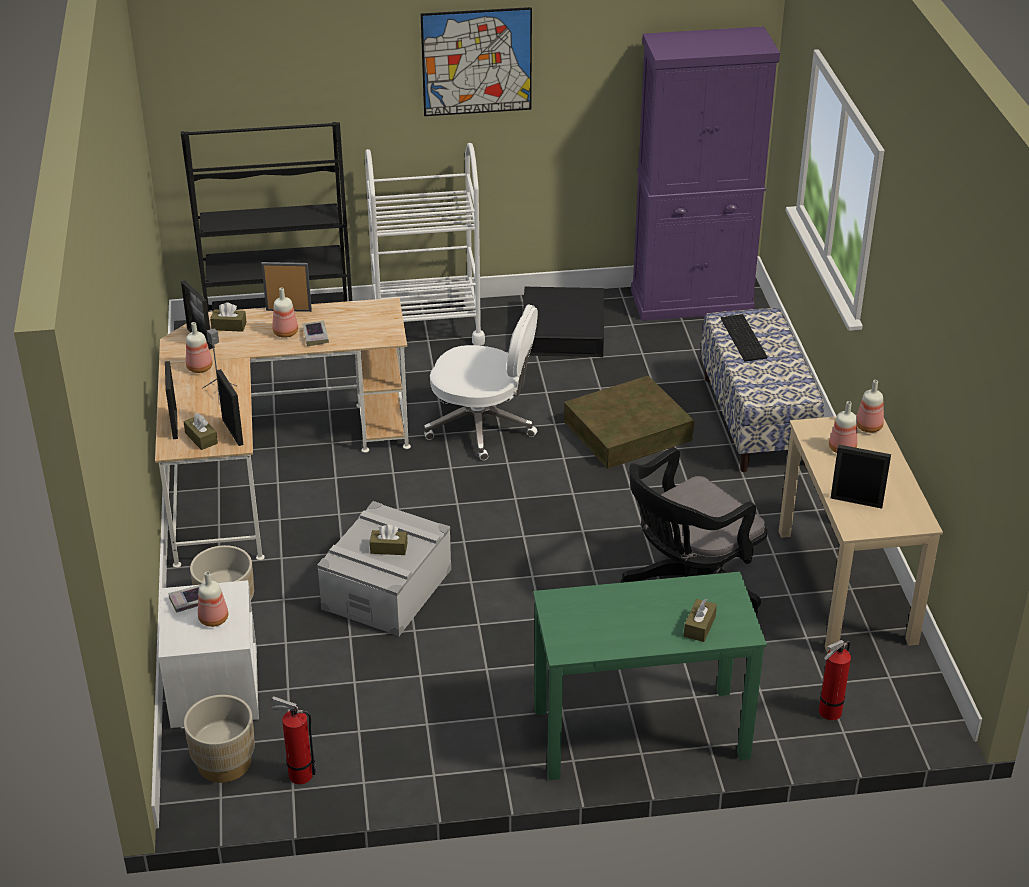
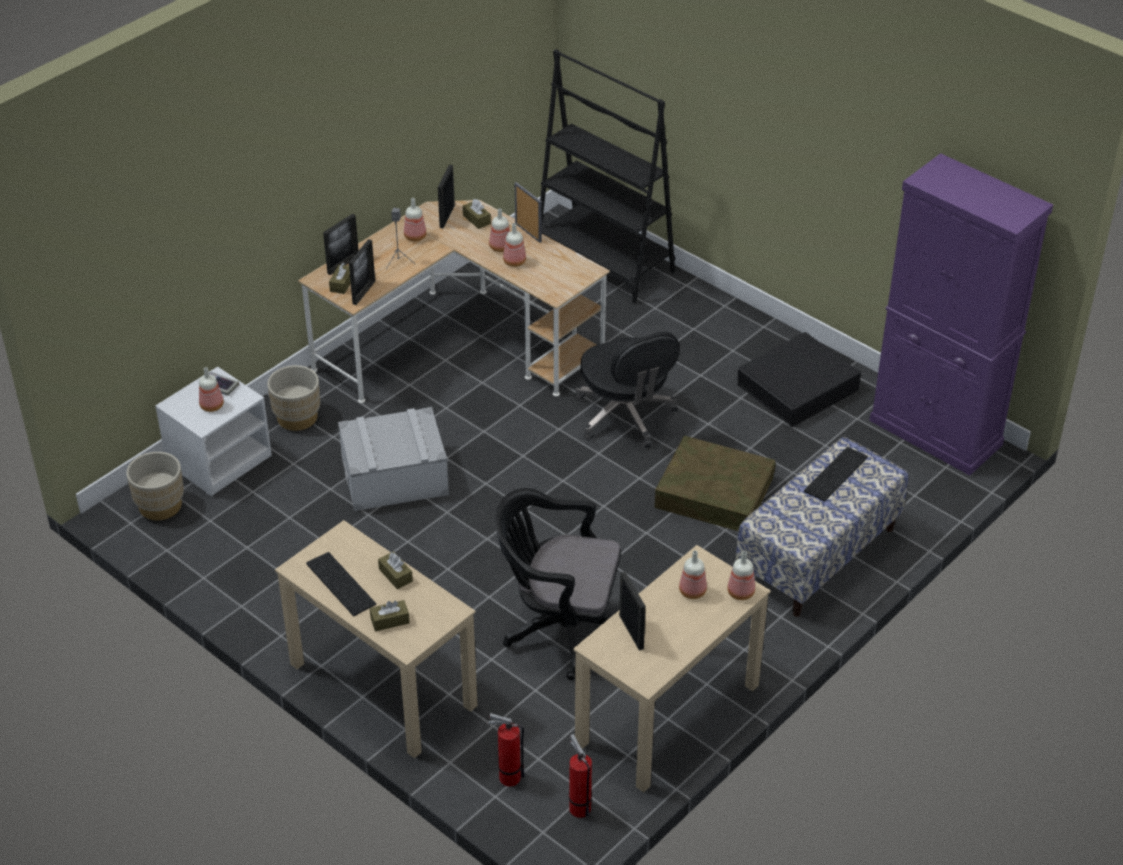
camera: 50 degrees right, 5 degrees up
(297, 774) = (181, 544): fire extinguisher -> fire extinguisher (578, 806)
(315, 336) = (513, 262): book -> bottle
(389, 548) = (390, 444): brown tissue box -> brown tissue box (395, 575)
(426, 326) = (709, 318): white cart -> none
(477, 62) = (802, 106): picture -> none
(482, 426) = (625, 416): white office chair -> black office chair
(616, 634) = (338, 584): none -> keyboard
(639, 732) = (382, 684): green desk -> beige desk

